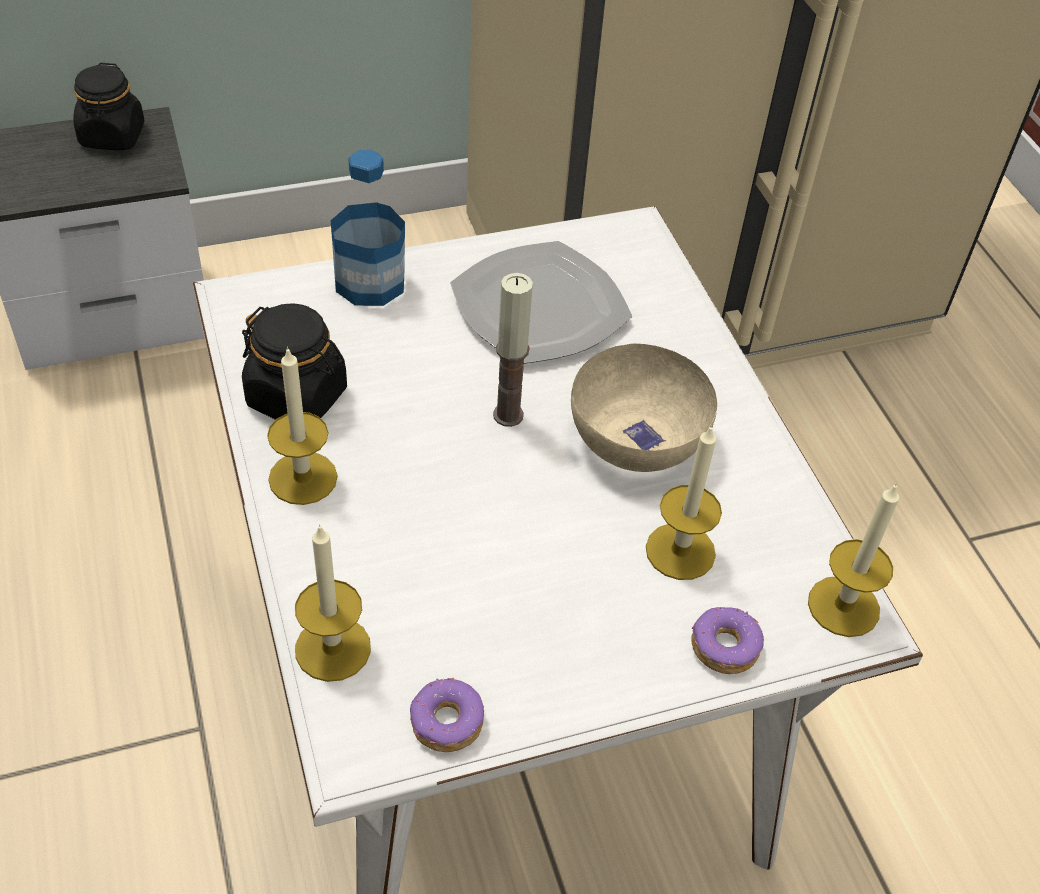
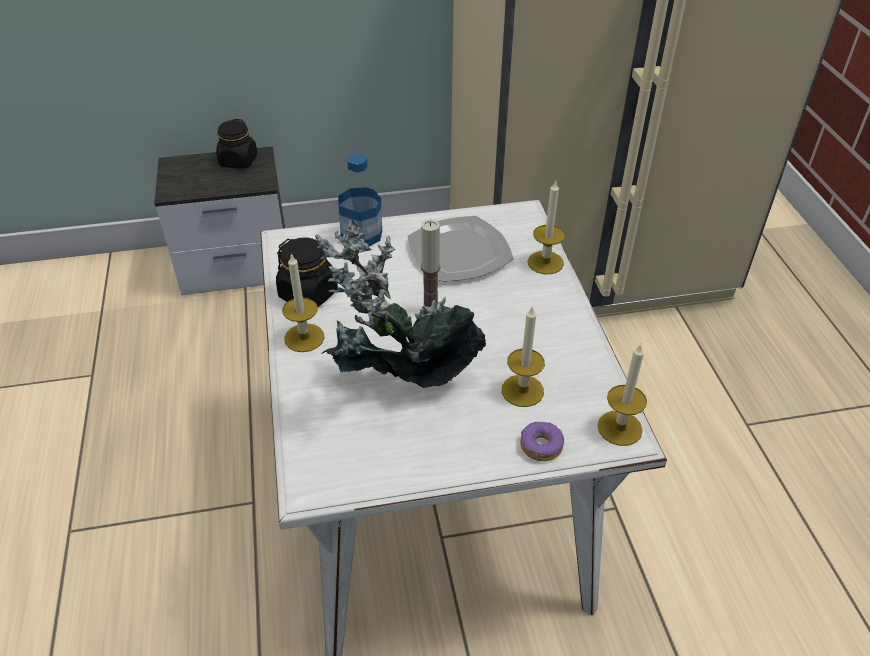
camera: 10 degrees right, 5 degrees down
(333, 648) = (305, 431): candle -> candle (545, 262)
(446, 722) = (365, 476): donut -> none
(477, 558) = (398, 387): none -> potted plant
(635, 438) = (505, 326): beige bowl -> none

